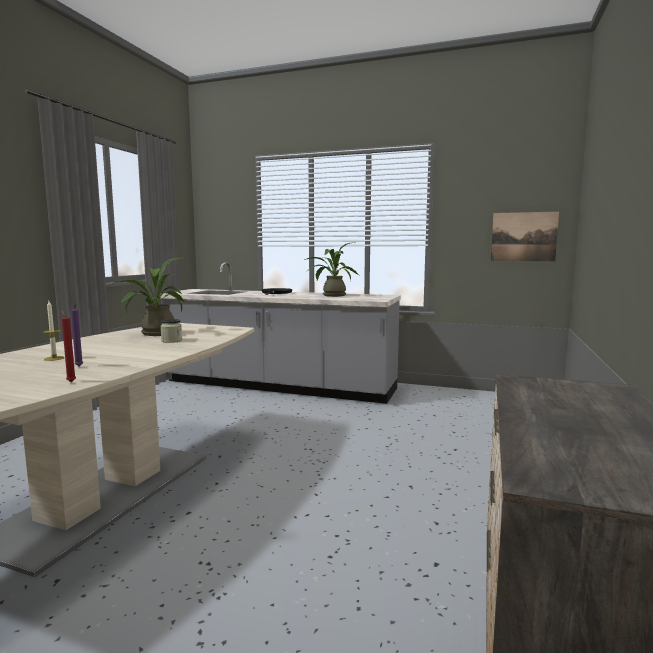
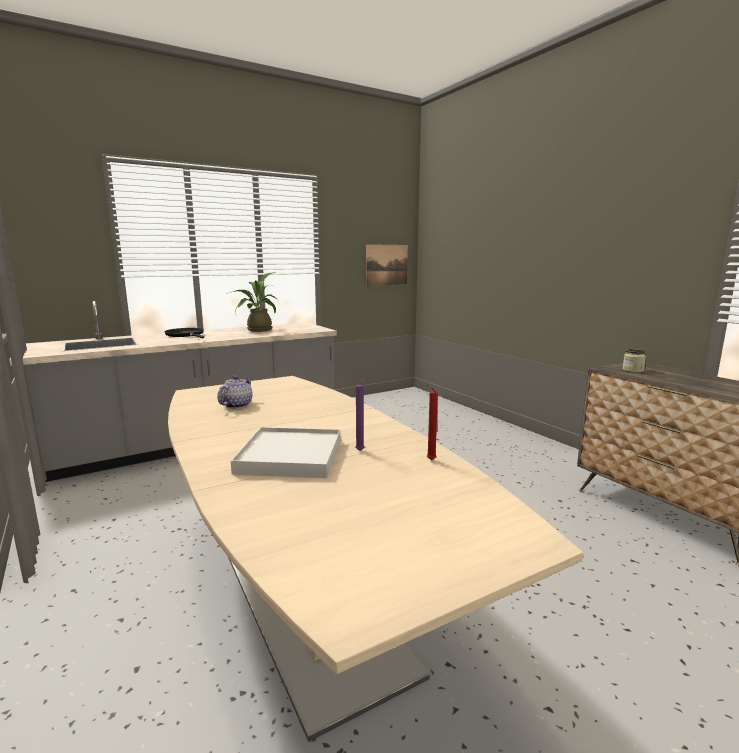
camera: 50 degrees left, 5 degrees up
(54, 358) = (291, 456): candle -> white tray
(154, 334) = (236, 405): potted plant -> teapot
(171, 341) = (296, 406): jar -> jar (632, 370)

